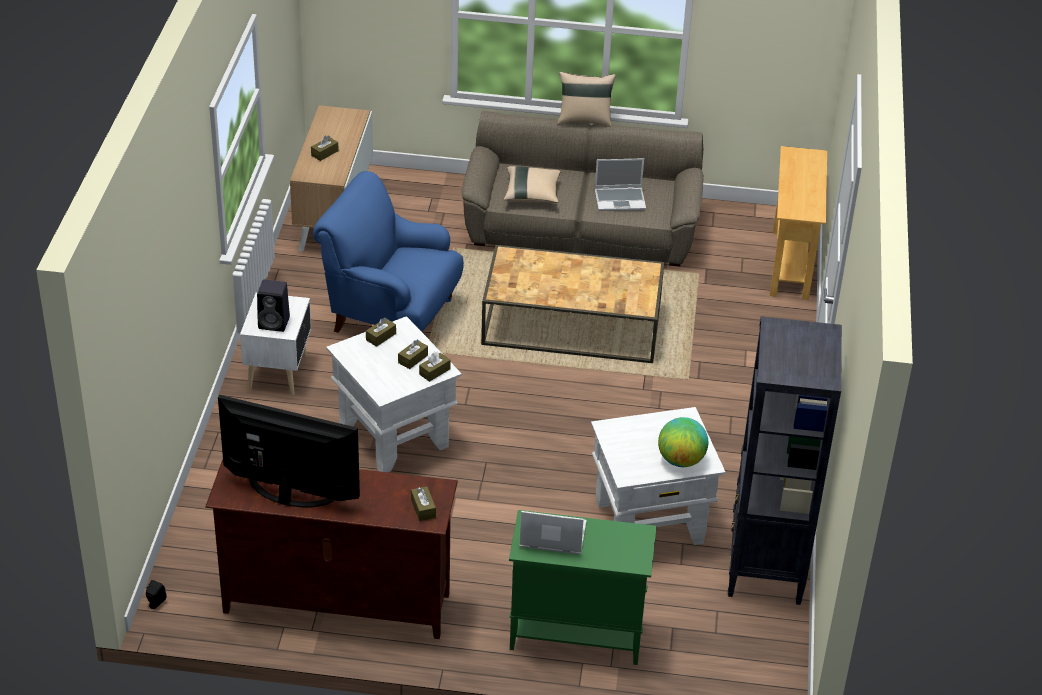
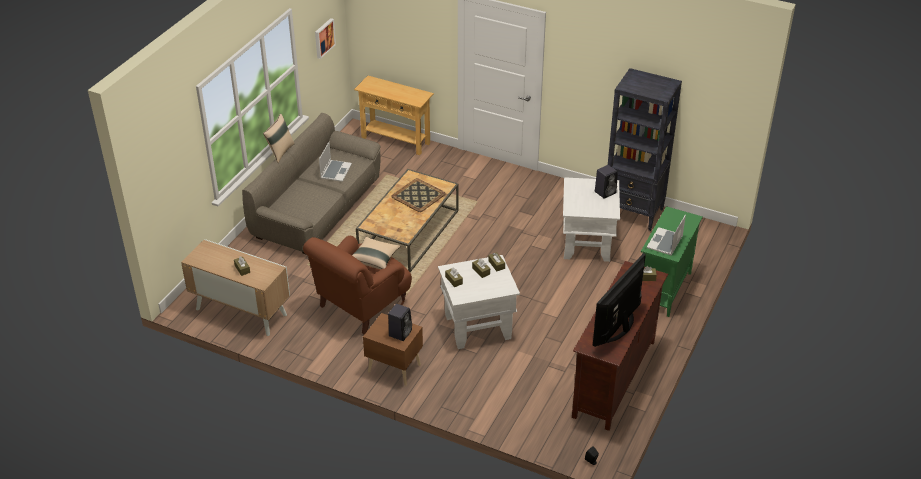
camera: 70 degrees left, 0 degrees up
(279, 372) = (394, 367): white nightstand -> brown nightstand
(391, 315) = (361, 305): blue armchair -> brown armchair
(531, 194) = (309, 204): beige pillow -> beige pillow (375, 259)
(602, 286) = (418, 196): none -> tray
(681, 460) = (605, 192): globe -> black speaker
(773, 41) = (323, 38): none -> picture

